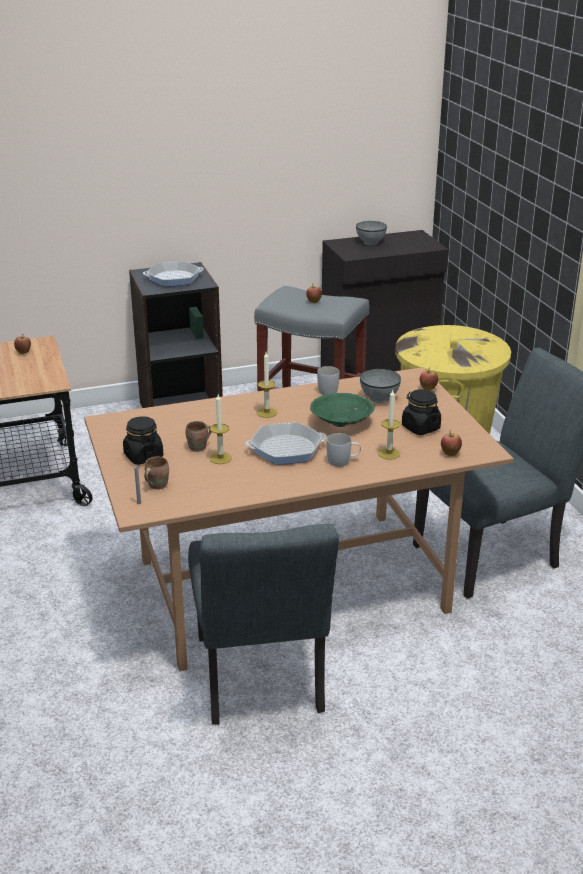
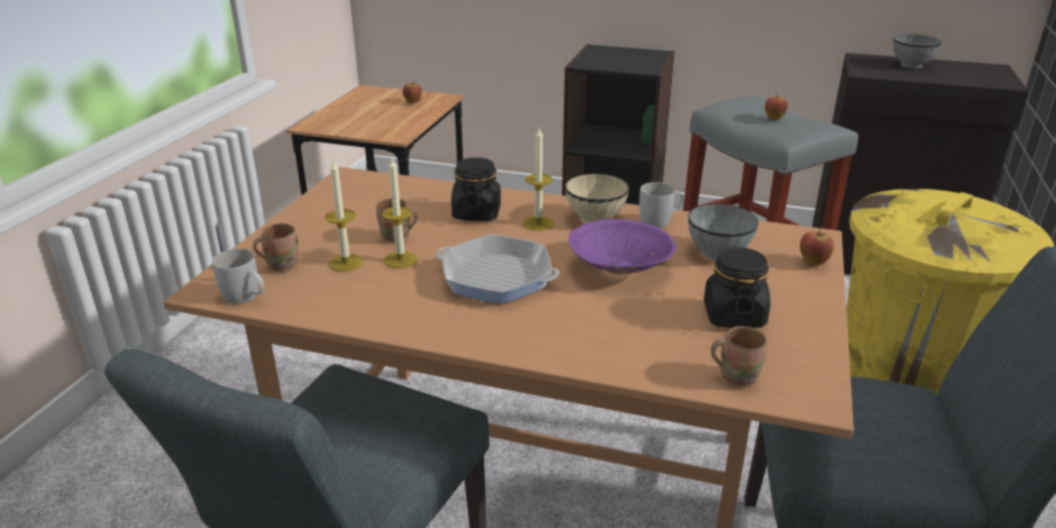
camera: 35 degrees right, 0 degrees up
(143, 456) = (323, 227): black jar -> black jar (476, 213)
(173, 278) = (621, 59): frying pan -> none
(294, 400) = (594, 218): none -> beige bowl
(342, 422) = (621, 268): green bowl -> purple bowl
(343, 461) = (550, 323): white mug -> white mug (246, 297)
(389, 453) = (633, 337): candle -> candle (346, 263)
(450, 454) = (736, 376): apple -> brown mug

